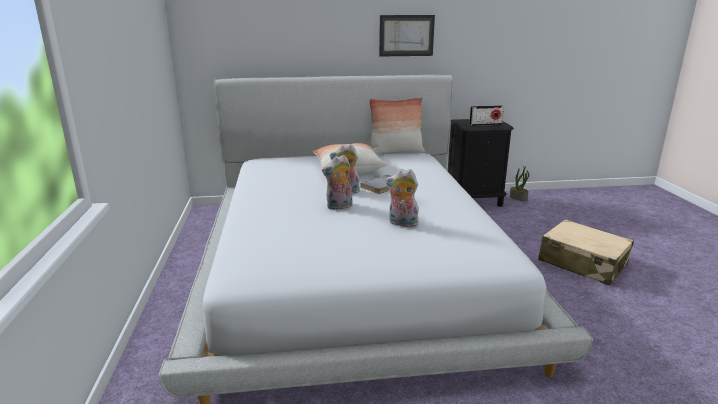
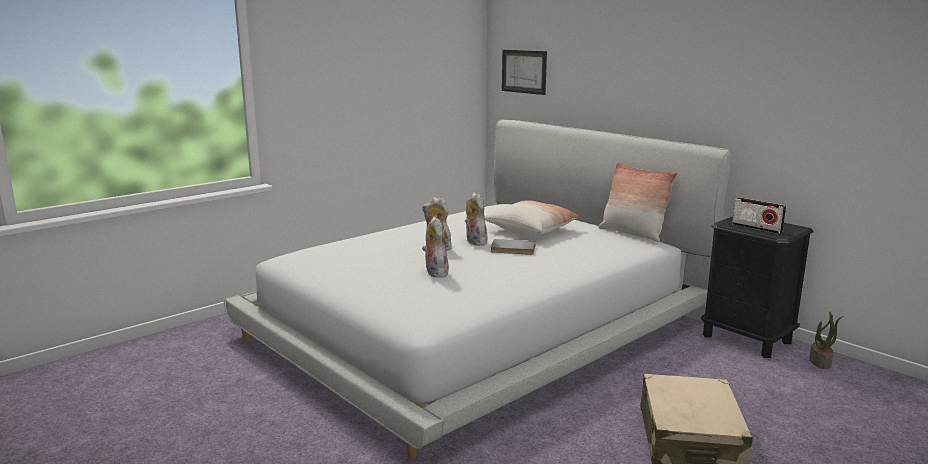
camera: 55 degrees right, 5 degrees down
(406, 35) = (692, 92): picture -> picture (524, 71)

